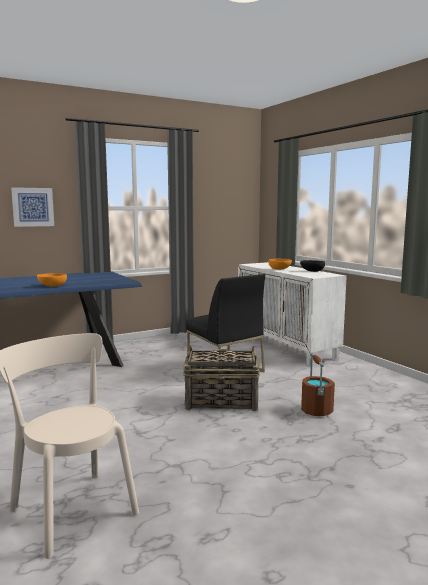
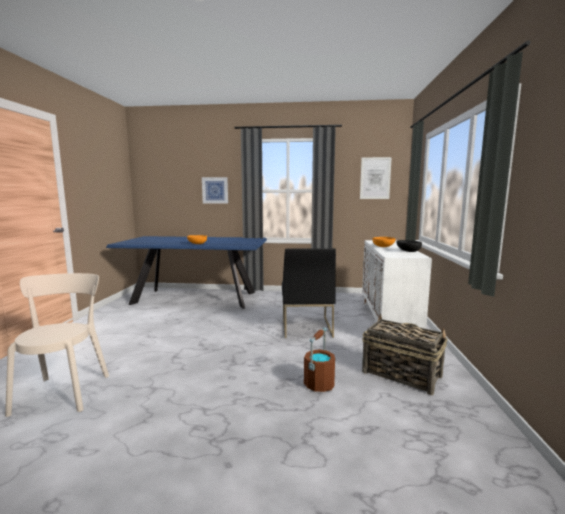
camera: 35 degrees right, 0 degrees up
(220, 401) = (260, 351): basket -> basket (400, 374)
(229, 193) = (375, 178): none -> picture

